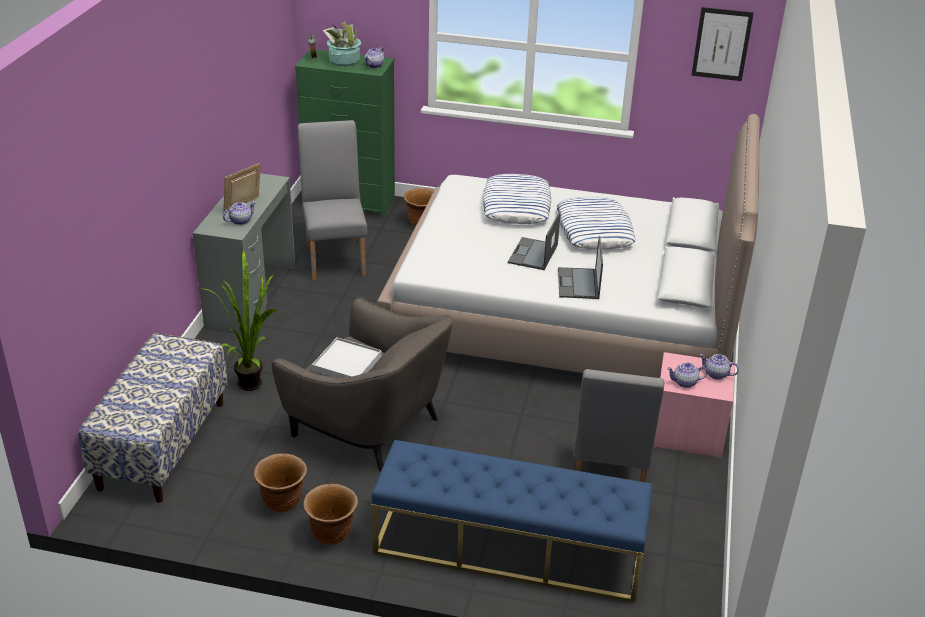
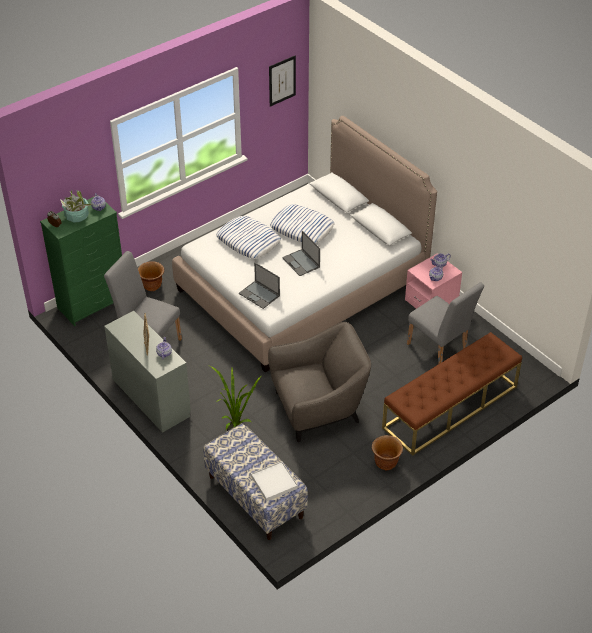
camera: 50 degrees left, 10 degrees up
(282, 502) = (346, 470): brown planter -> none
(347, 363) = (304, 383): white tray -> white tray (274, 482)
(508, 548) = (450, 407): blue bench -> brown bench
(578, 284) = (343, 263): laptop -> laptop (259, 295)

